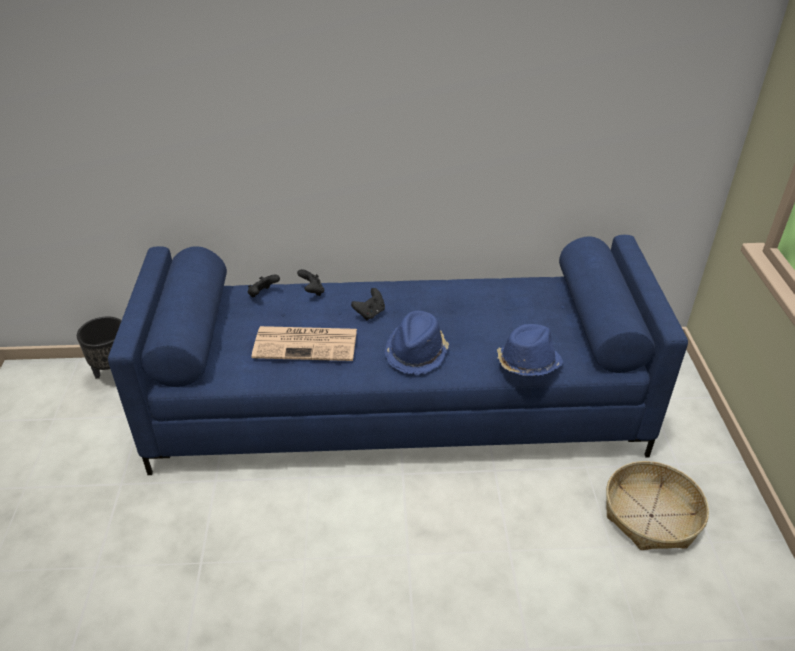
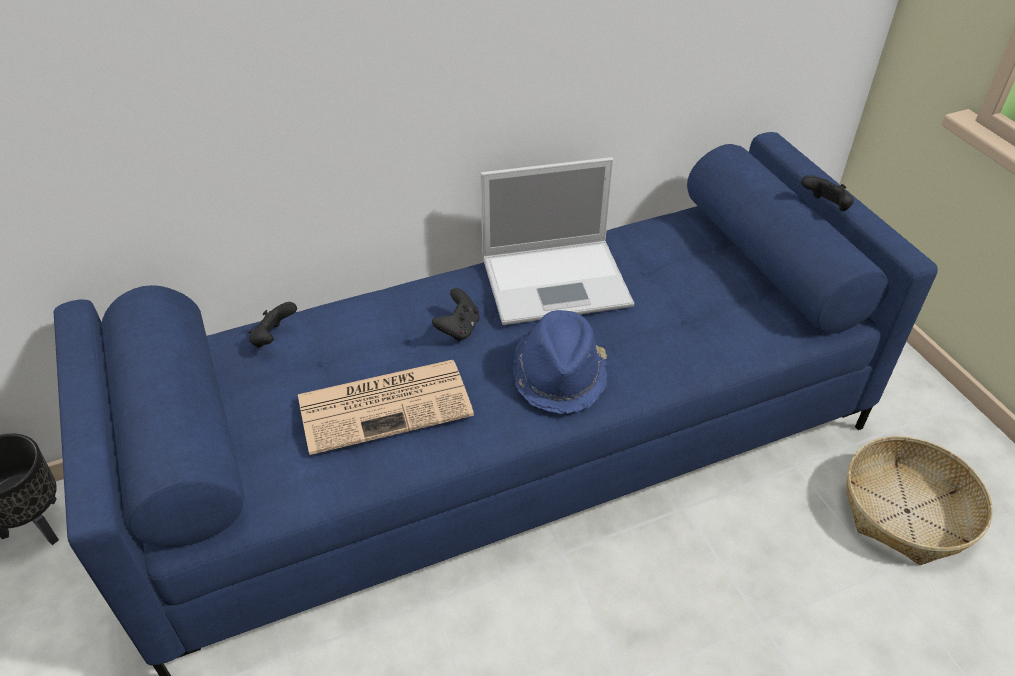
camera: 20 degrees left, 5 degrees up
(312, 291) = (351, 314): black game controller -> black game controller (825, 207)
(446, 300) = (558, 280): none -> laptop
(527, 363) = (722, 351): blue hat -> none

